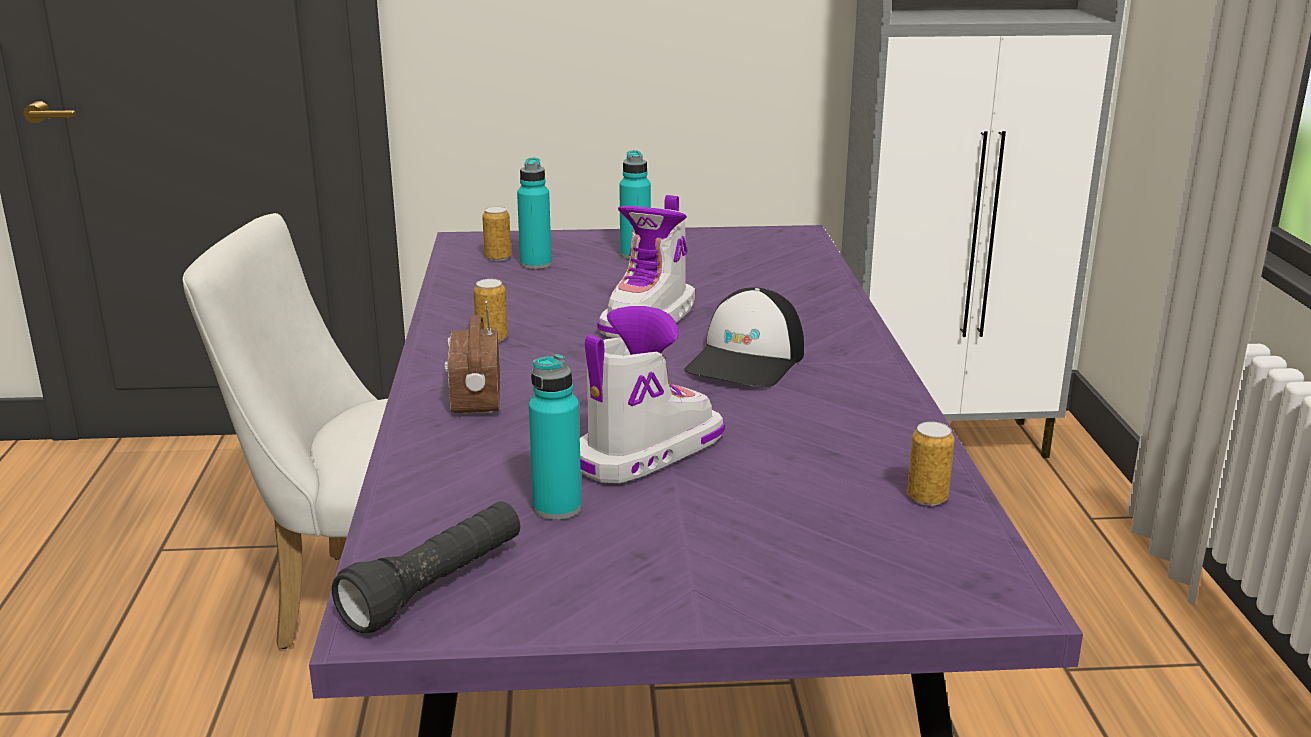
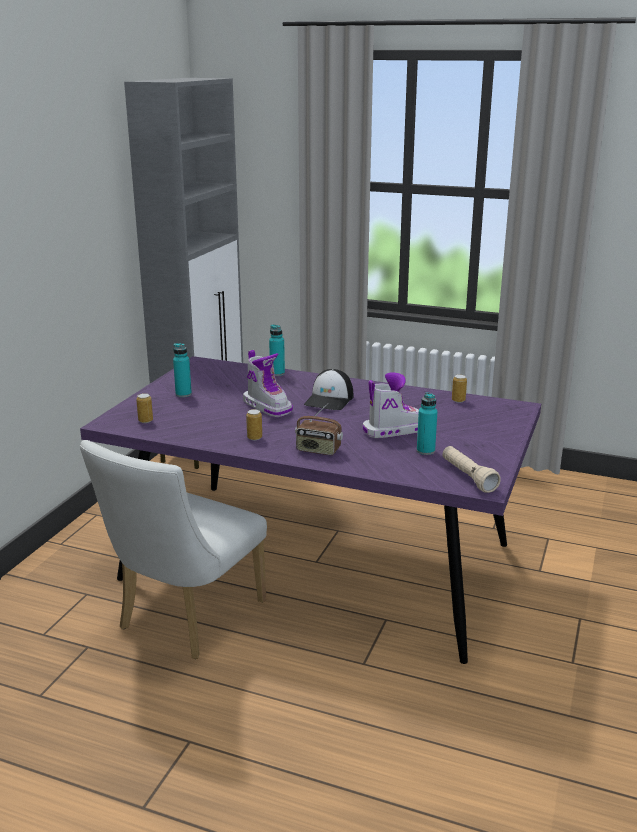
camera: 65 degrees left, 0 degrees up
(436, 587) = (468, 477): black flashlight -> beige flashlight
(535, 264) = (167, 415): turquoise bottle -> turquoise bottle (277, 373)
(646, 453) = (394, 430): boot -> boot turned 90 degrees clockwise
(747, 361) = (329, 400): cap -> cap turned 60 degrees clockwise

